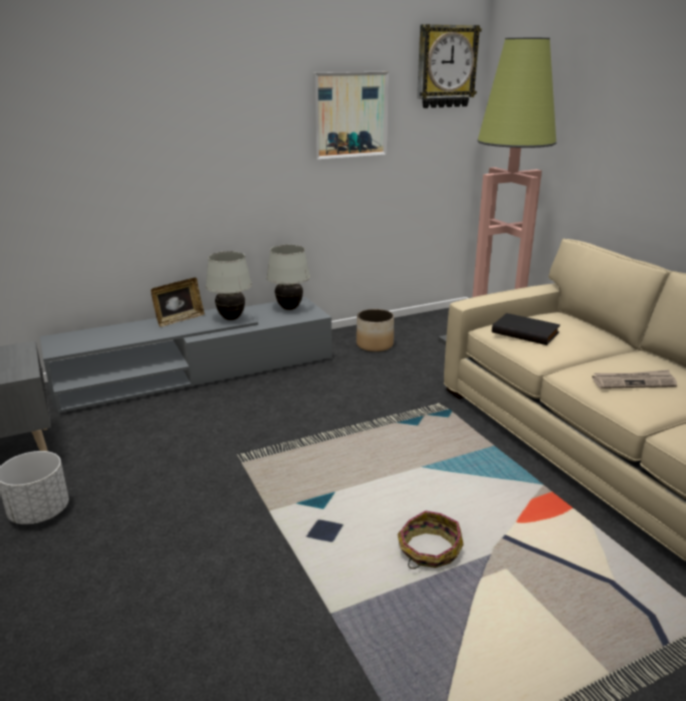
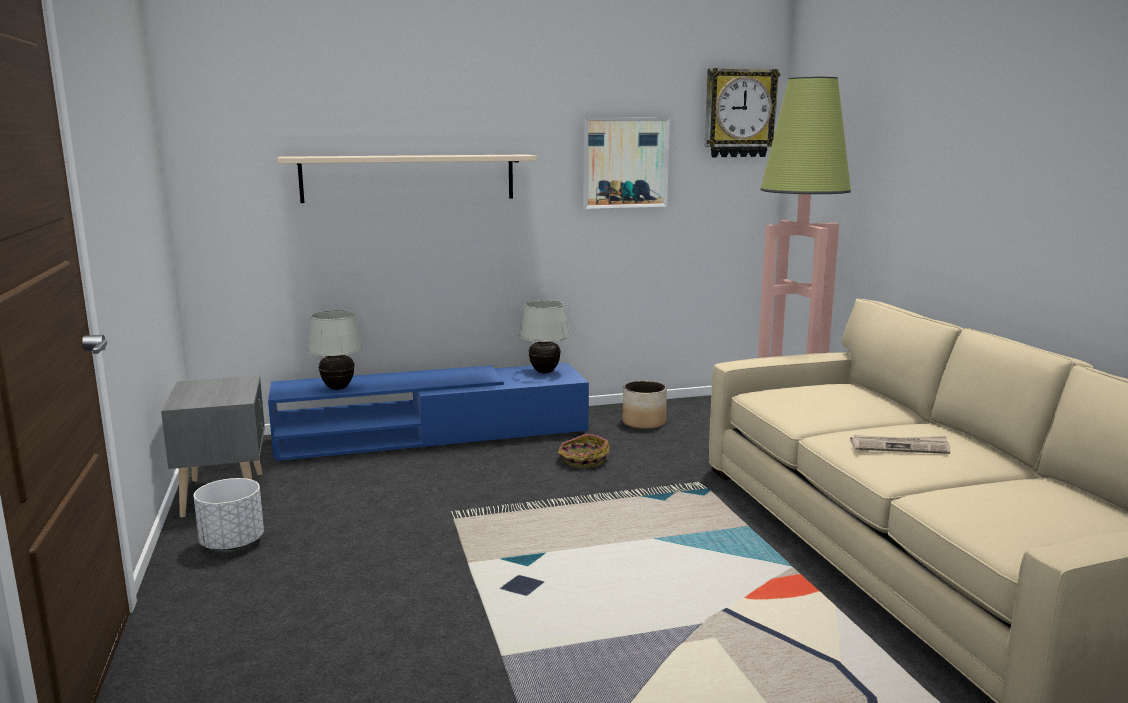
camera: 10 degrees right, 10 degrees down
(154, 136) = (409, 178): none -> beige shelf
(179, 319) = (419, 375): picture frame -> none
(196, 372) = (433, 435): grey tv stand -> blue tv stand
(231, 318) = (476, 377): white table lamp -> white table lamp (338, 388)
(428, 550) = (632, 614): basket -> basket (582, 461)
(526, 332) = (796, 397): black book -> none

